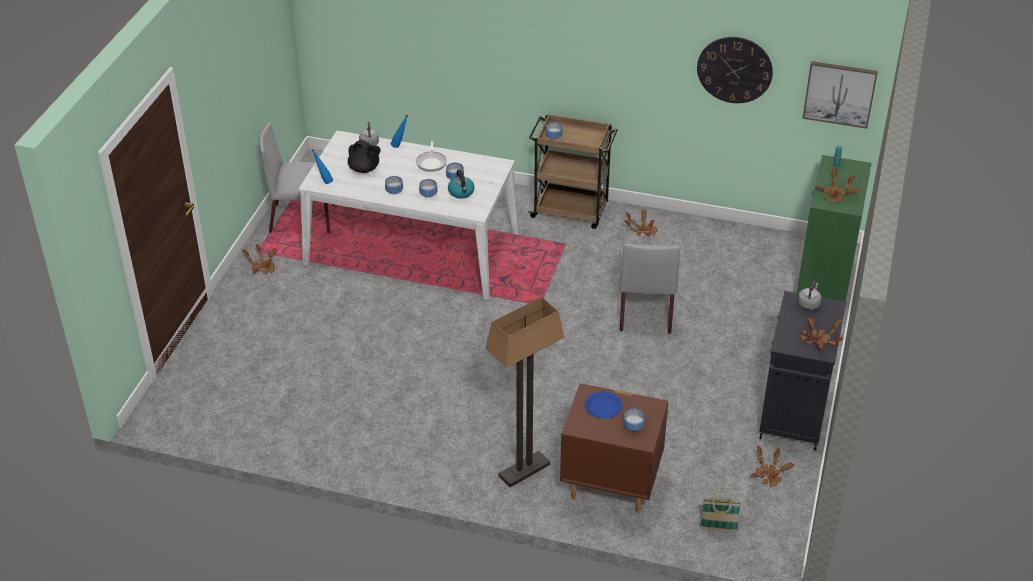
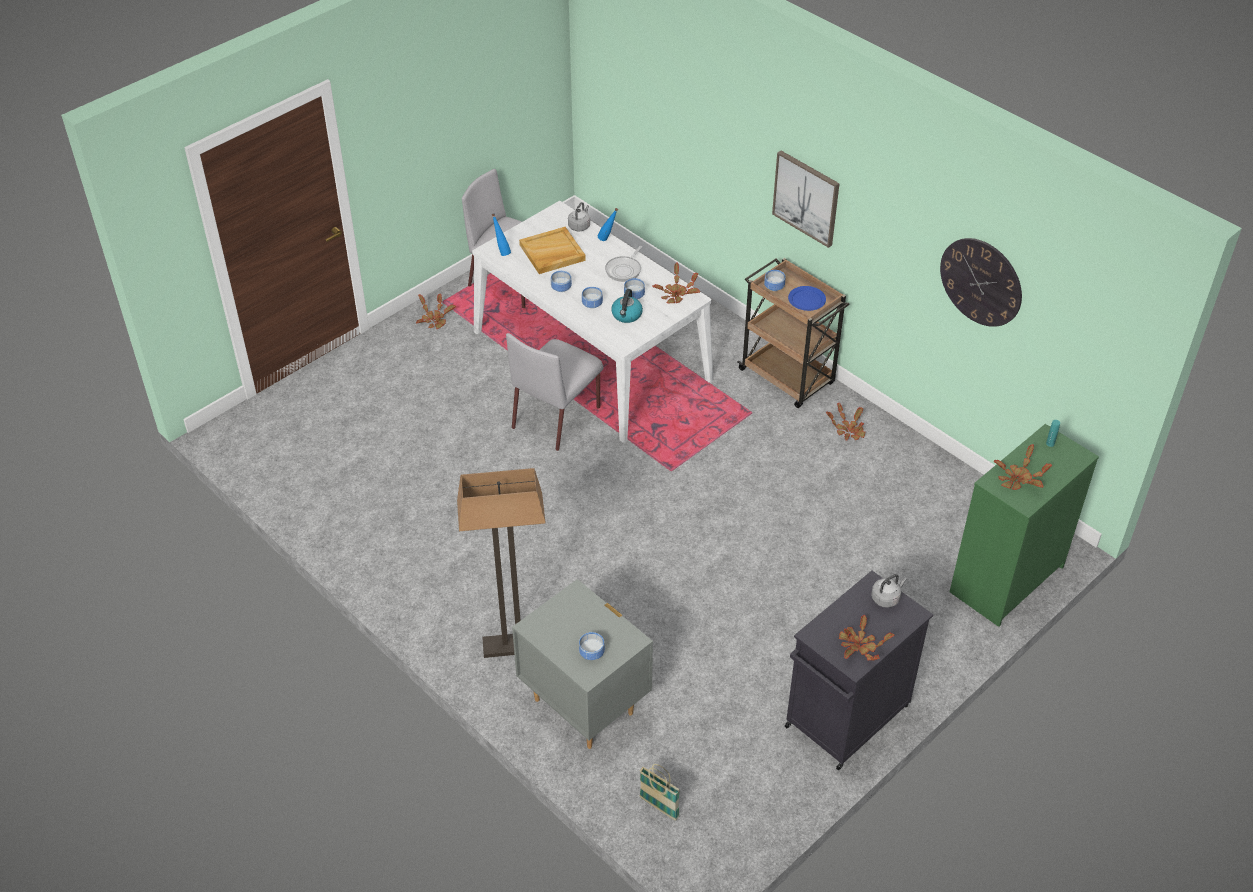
camera: 30 degrees right, 5 degrees up
(364, 169) = (552, 253): black teapot -> beige tray
(603, 406) = (579, 616): blue plate -> blue plate (807, 300)
(611, 487) = (584, 706): brown nightstand -> grey nightstand
(645, 310) = (778, 523): grey chair -> grey chair (557, 416)
(769, 474) = (763, 773): potted plant -> potted plant (676, 294)
(839, 93) = (1092, 356): picture -> picture (806, 198)

